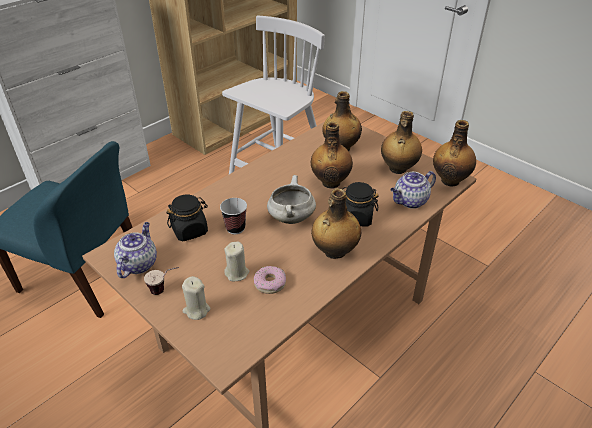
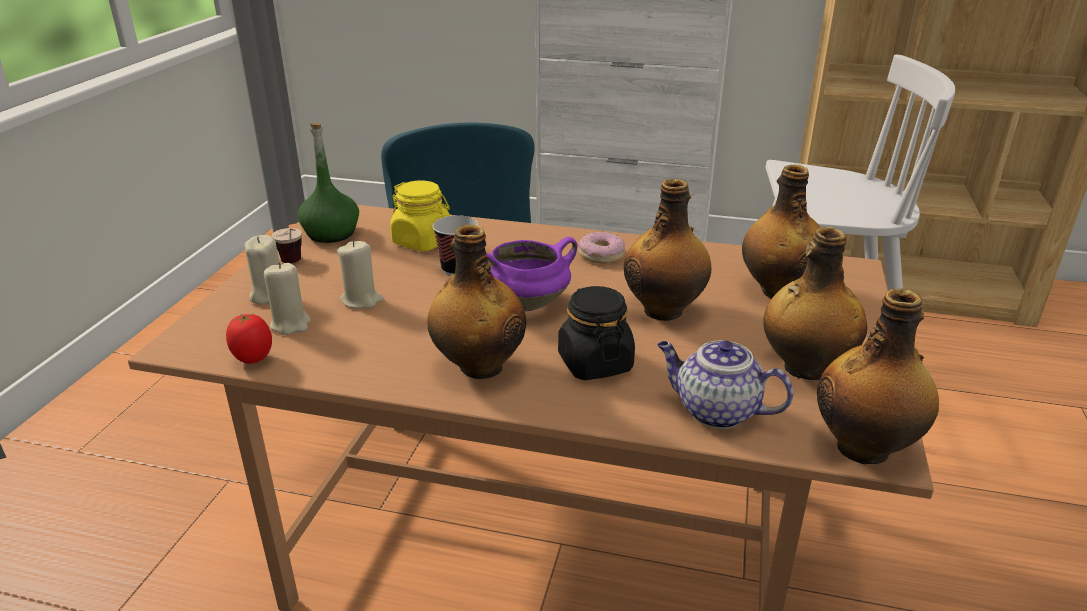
camera: 60 degrees right, 10 degrees down
(138, 264) = (331, 233): teapot -> green bottle
(190, 230) = (423, 241): black jar -> yellow jar
(240, 308) = (291, 324): none -> beige candle
(266, 331) = (253, 359): none -> tomato
(270, 283) = (358, 331): donut -> donut (601, 255)
(291, 217) = (527, 303): white cooking pot -> purple cooking pot

